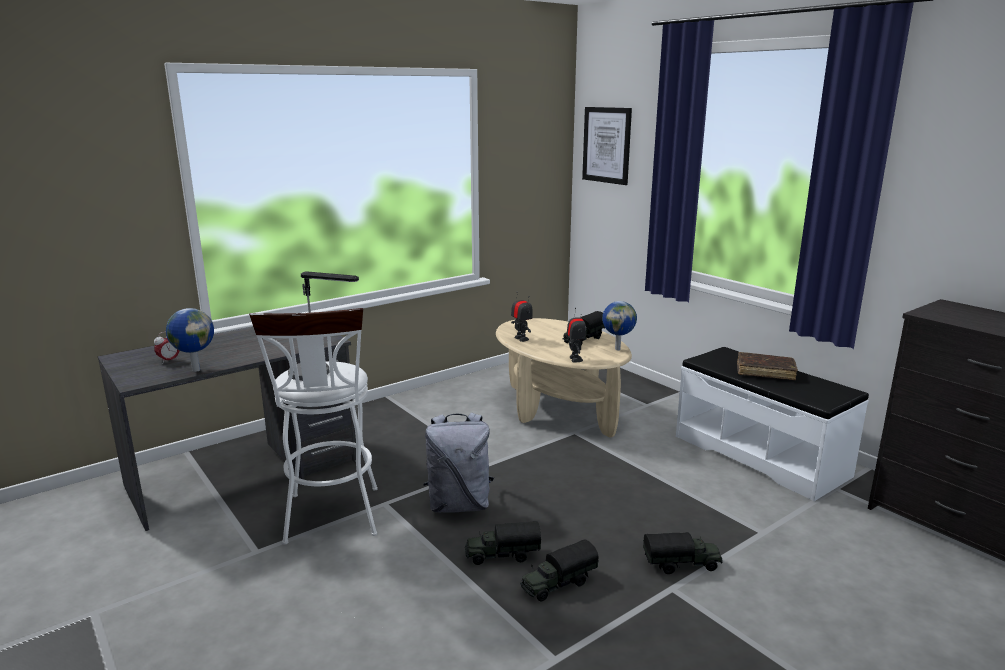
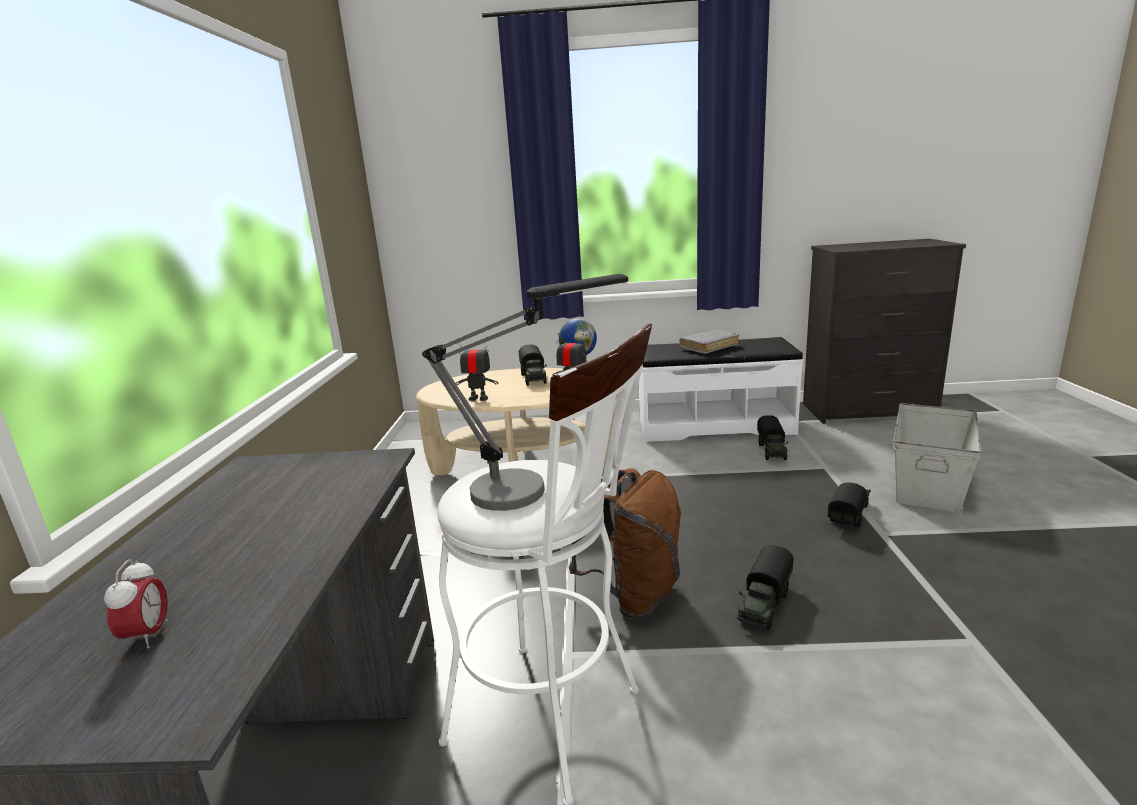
camera: 50 degrees left, 0 degrees up
(195, 370) = (273, 606): globe -> none
(459, 504) = (634, 596): grey backpack -> brown backpack
(558, 584) = (841, 589): toy truck -> toy truck (772, 450)
(607, 145) = (424, 169): picture -> none
(765, 372) = (709, 347): brown book -> grey book
(820, 599) = (929, 482): none -> grey storage box

